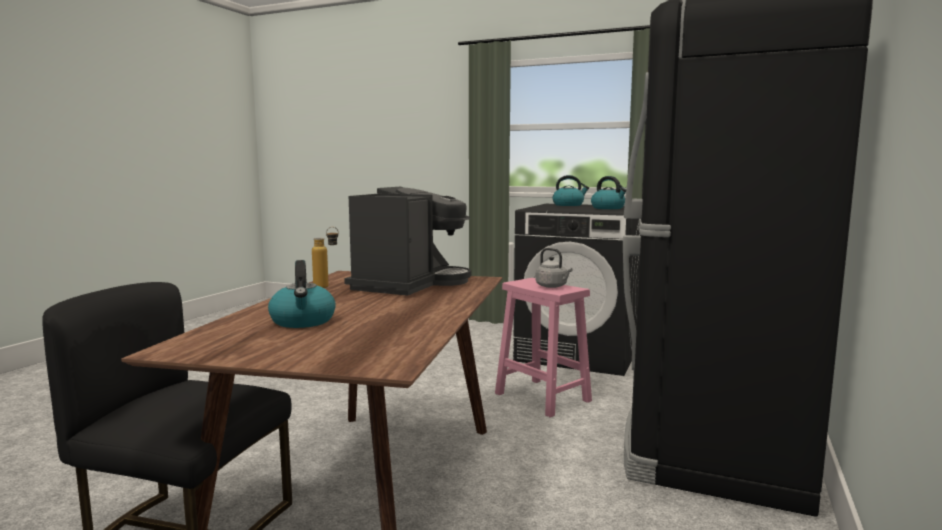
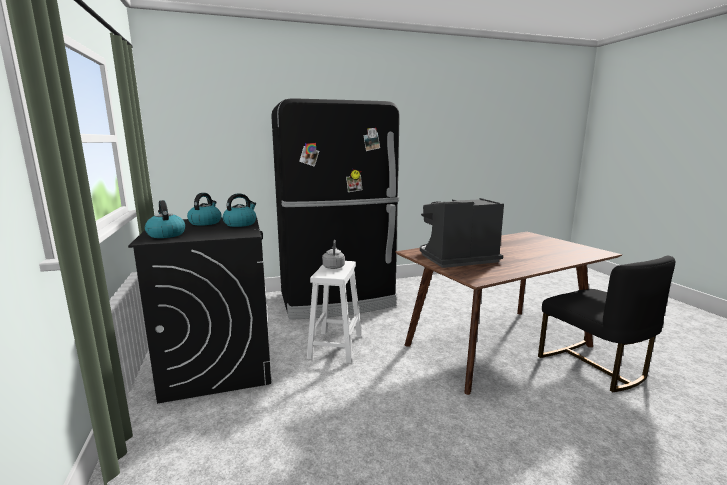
camera: 130 degrees left, 5 degrees up
(303, 321) = (543, 251): kettle -> kettle (240, 224)
(327, 286) = (508, 270): bottle -> none
(544, 397) = (335, 346): pink stool -> white stool

